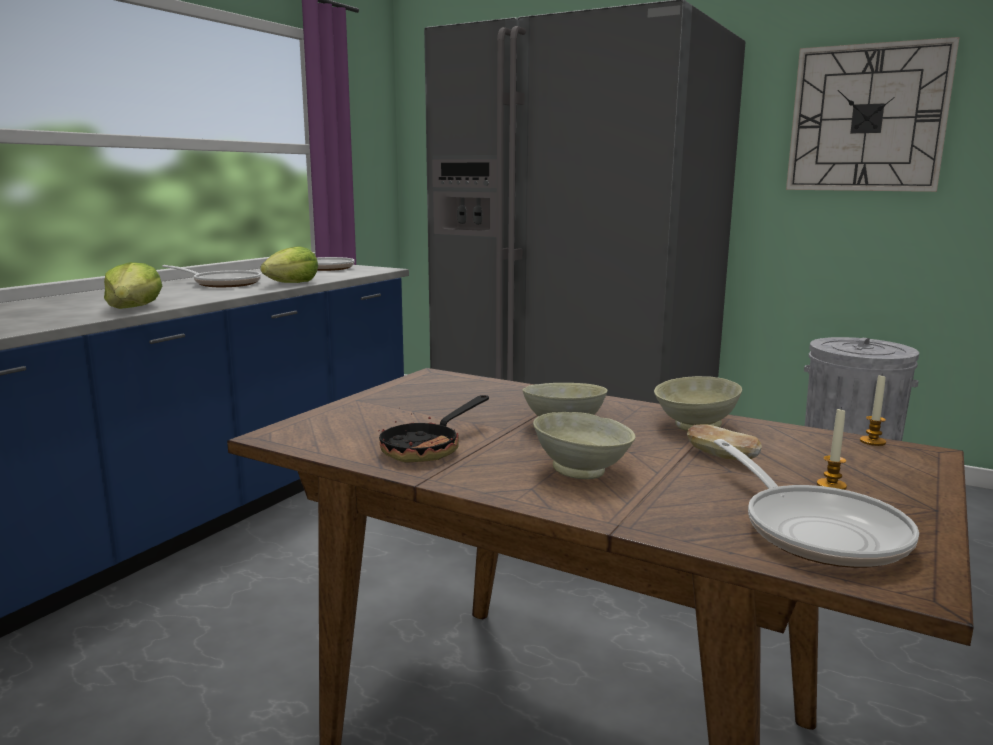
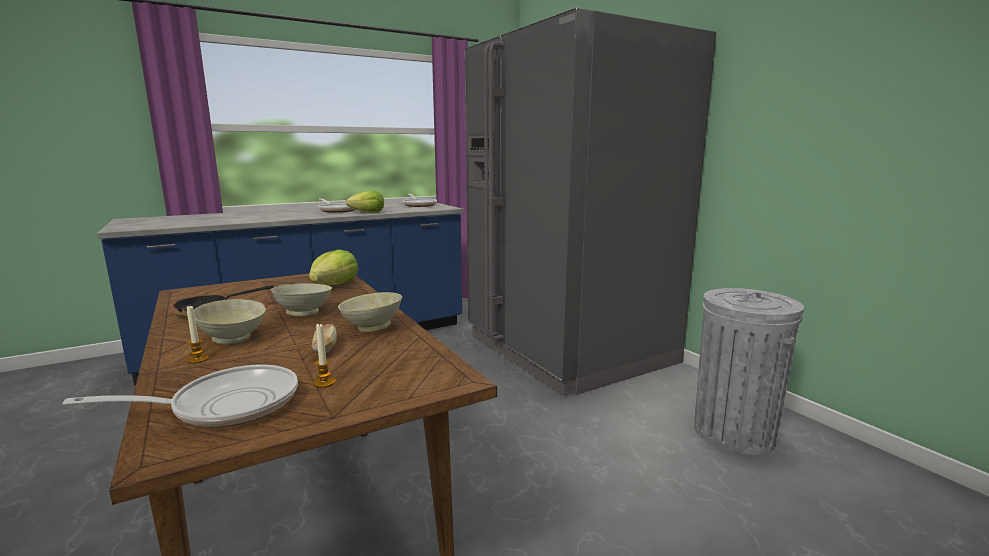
camera: 30 degrees right, 0 degrees up
(134, 308) = (253, 219): lettuce -> lettuce (334, 285)
(816, 530) = (226, 405): frying pan -> frying pan turned 120 degrees counterclockwise
(867, 118) = (811, 91): wall clock -> none
(872, 441) = (448, 363): candle -> candle (198, 359)

